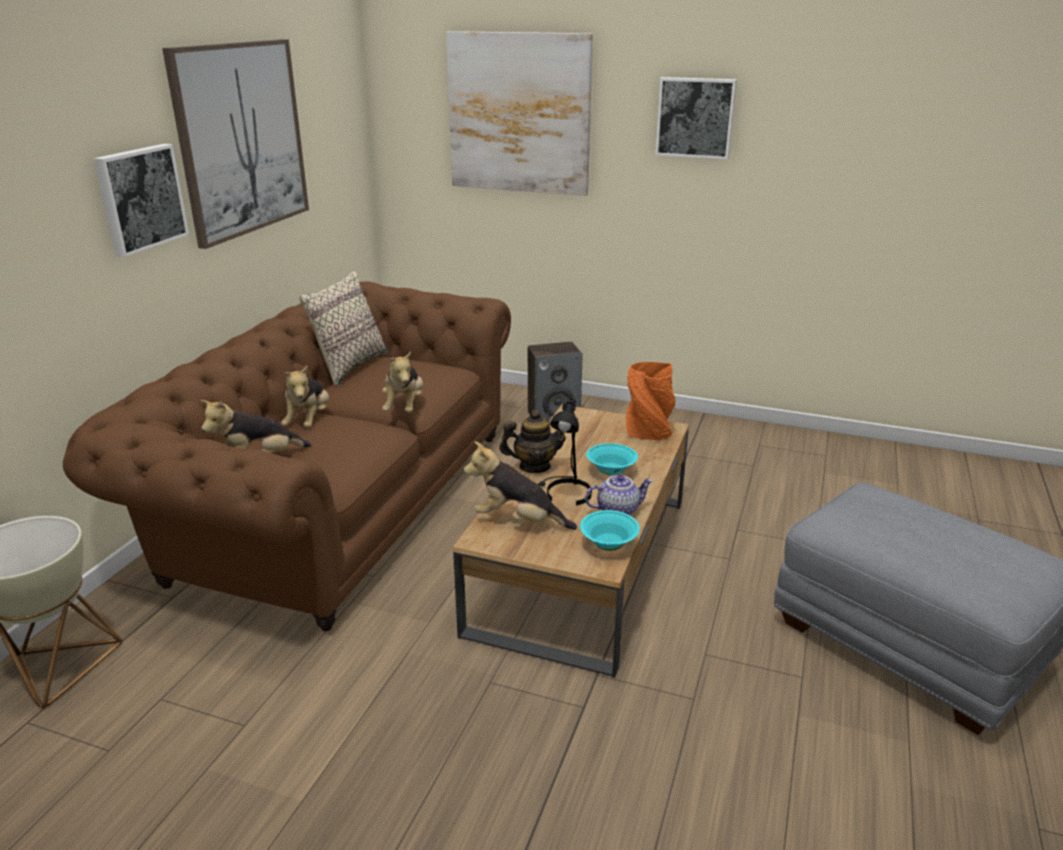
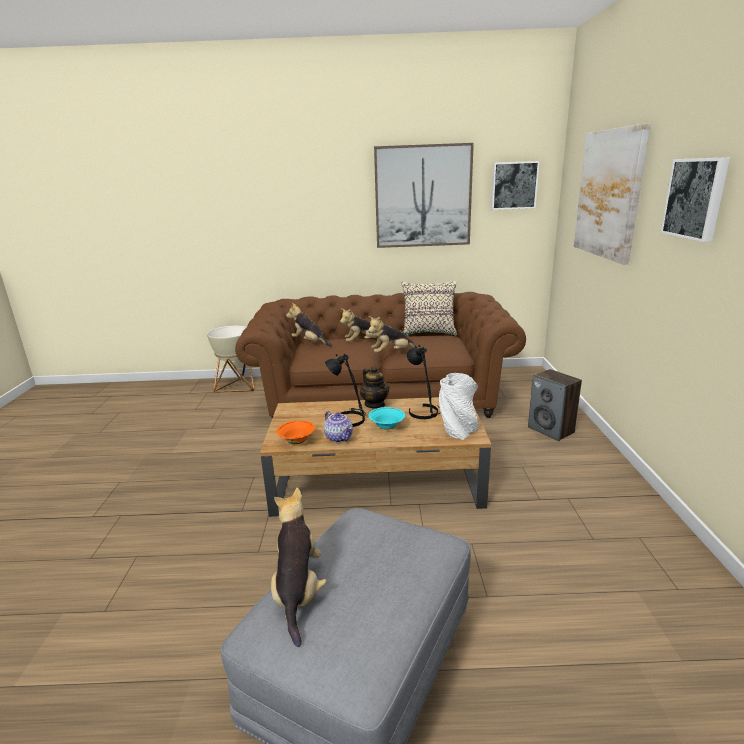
camera: 70 degrees right, 5 degrees down
(140, 198) = (344, 216): picture -> picture (513, 185)
(518, 521) = (310, 412): plush toy -> plush toy (298, 591)
(585, 439) = (425, 412): none -> black table lamp
(608, 545) = (297, 442): turquoise bowl -> orange bowl
(649, 433) = (457, 430): orange vase -> white vase

